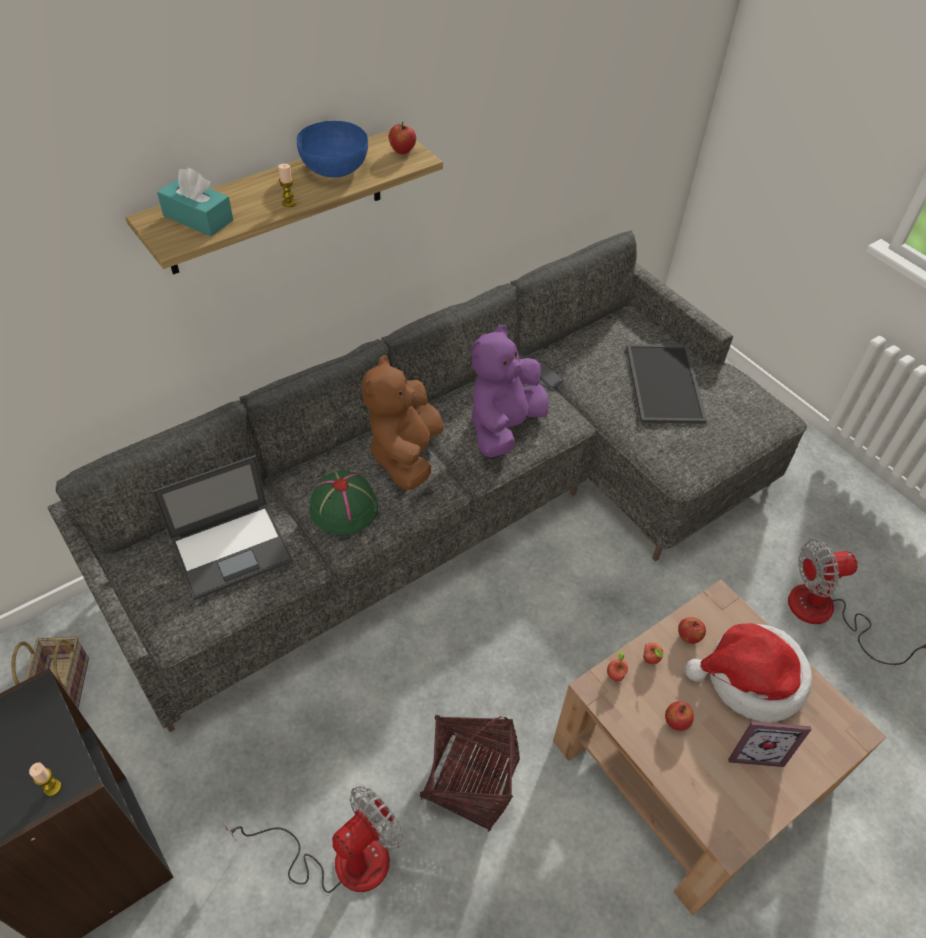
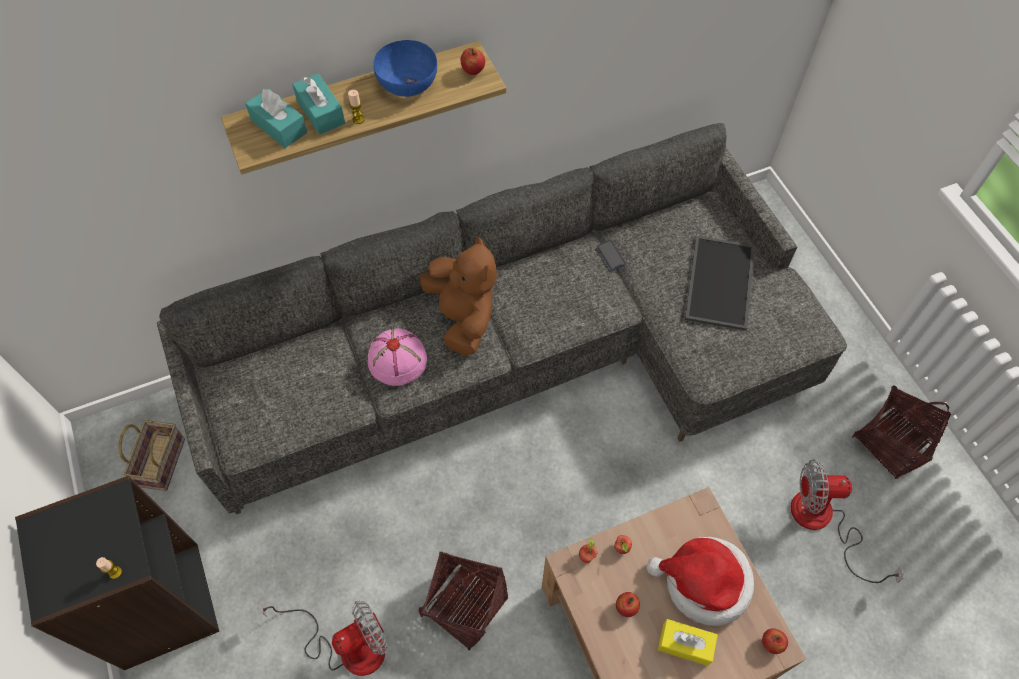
camera: 15 degrees right, 10 degrees up
(233, 549) = (298, 382): laptop -> none
(244, 201) = (321, 112): none -> turquoise tissue box
(343, 506) = (397, 359): green hat -> pink hat
(405, 455) = (462, 317): brown plush toy -> brown plush toy turned 135 degrees clockwise
(503, 426) = (556, 304): purple plush toy -> none
(688, 637) = (661, 534): apple -> apple (771, 643)
(754, 749) = (685, 644): picture frame -> yellow tissue box
(865, 525) = (892, 442): none -> basket

